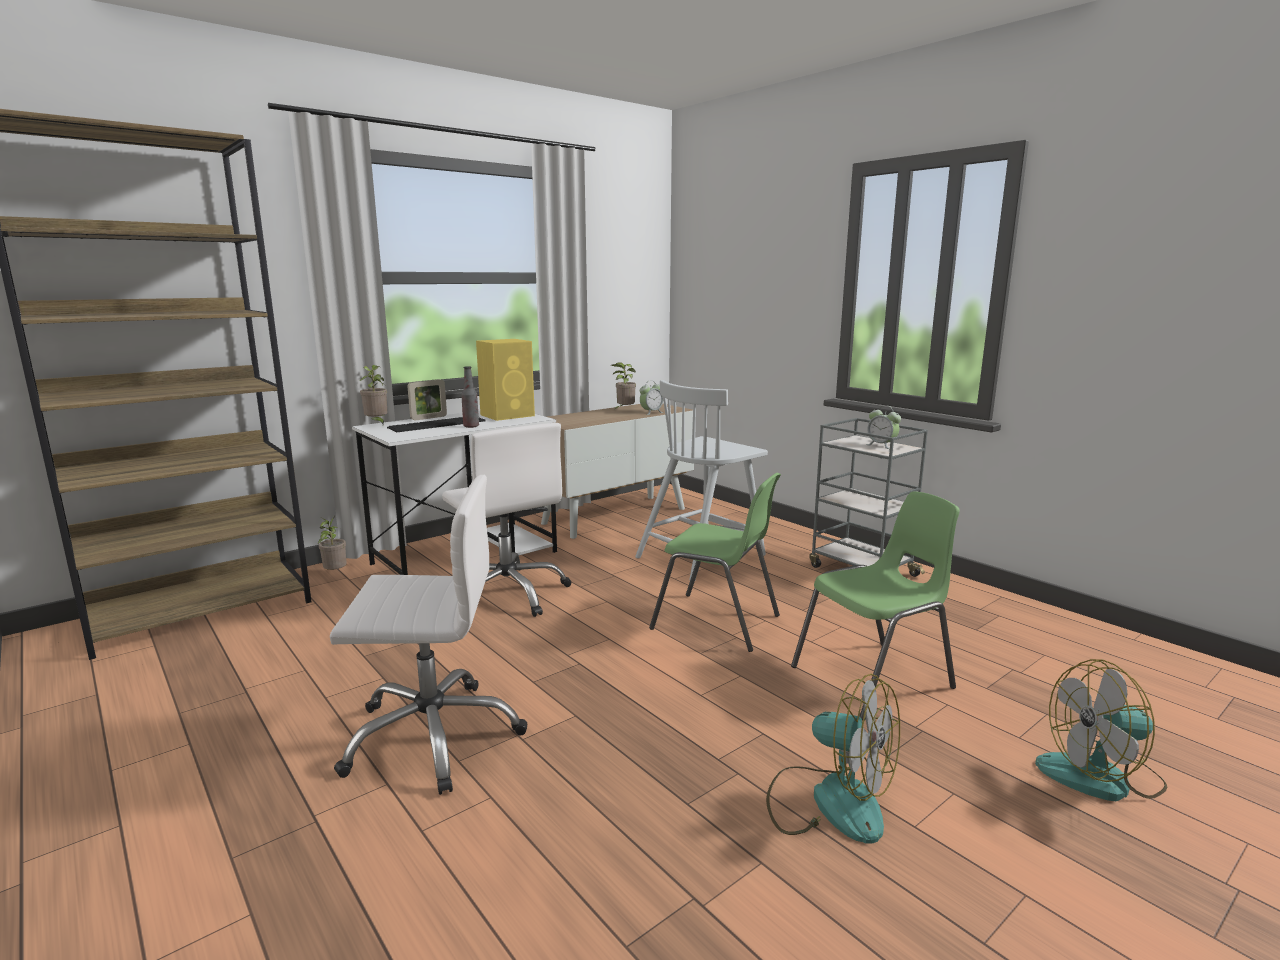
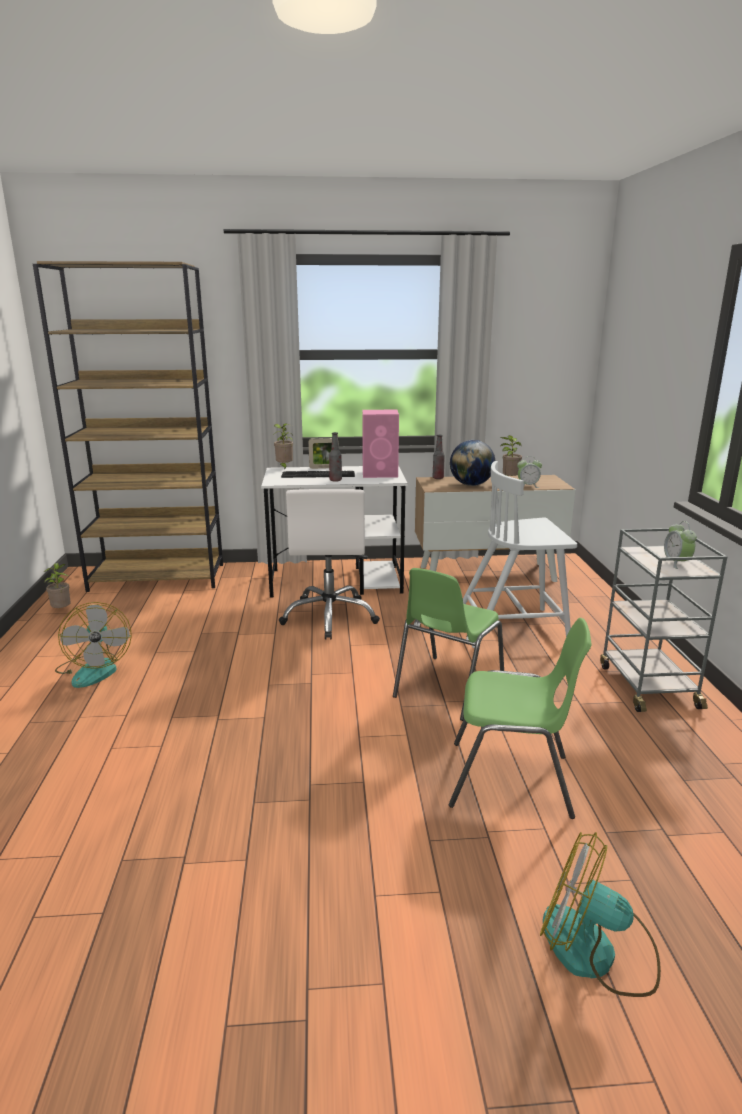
camera: 35 degrees right, 5 degrees up
(335, 573) = (248, 571): potted plant -> potted plant (62, 610)
(433, 735) = (177, 697): white office chair -> none
(508, 415) = (381, 473): yellow speaker -> pink speaker
(552, 417) = (438, 478): none -> bottle
(597, 418) = (471, 485): none -> globe
(717, 622) = (447, 688): green chair -> green chair turned 60 degrees clockwise
(829, 801) = (341, 848): fan -> fan (94, 669)

